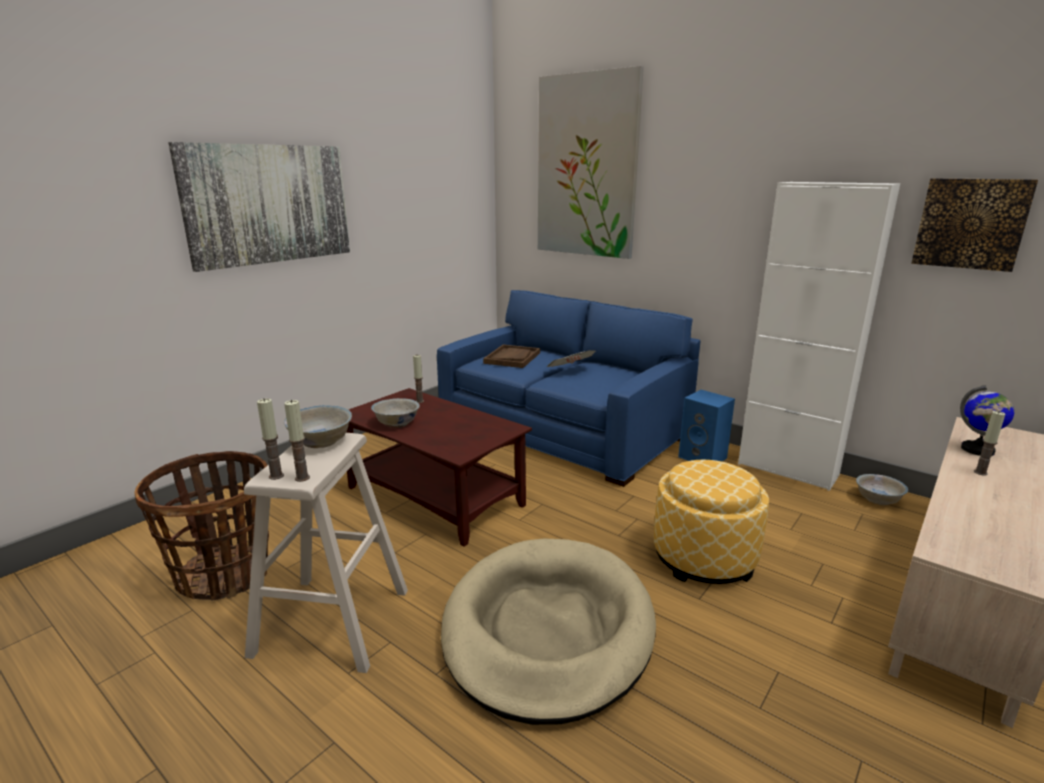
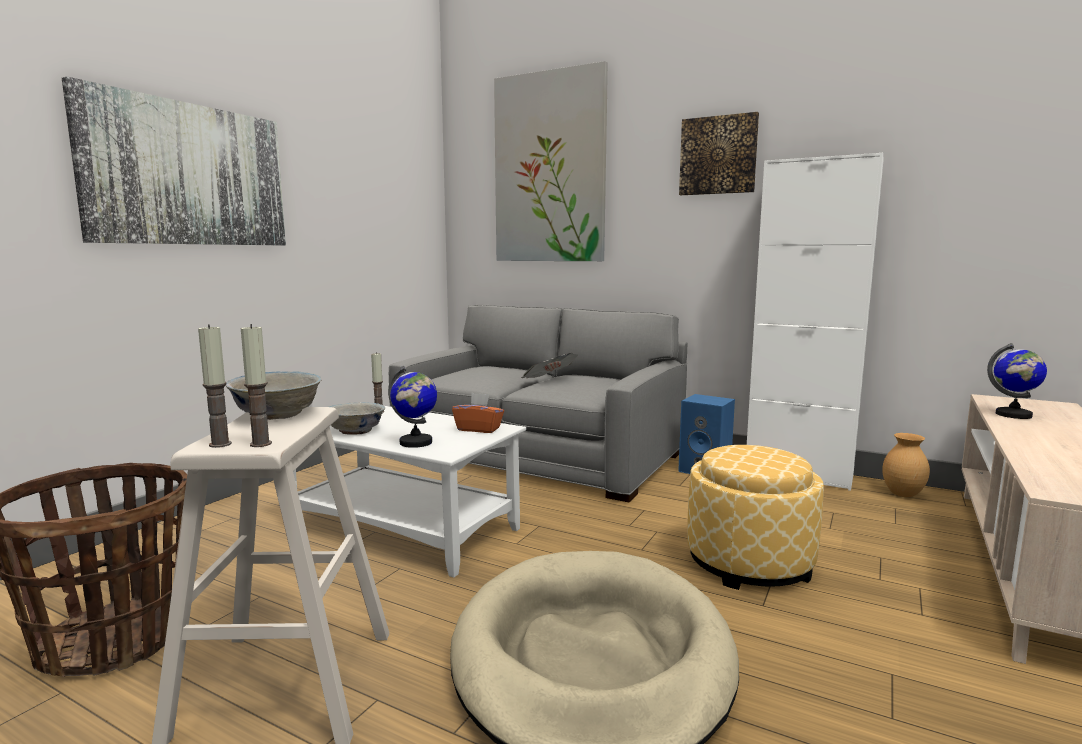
camera: 10 degrees left, 10 degrees down
(436, 496) = (404, 528): brown coffee table -> white coffee table
(439, 440) = (416, 442): none -> globe
(492, 428) = (479, 429): none -> orange tissue box
(512, 358) = (478, 373): brown tray -> none
(564, 429) = (541, 454): blue sofa -> grey sofa
(878, 499) = (903, 494): white bowl -> brown vase
(971, 223) = (957, 194): picture -> picture (718, 155)
(980, 472) = (1032, 430): candle -> none

